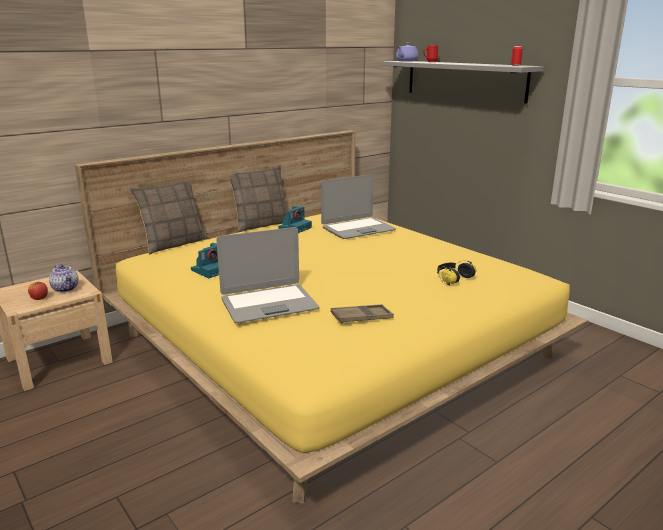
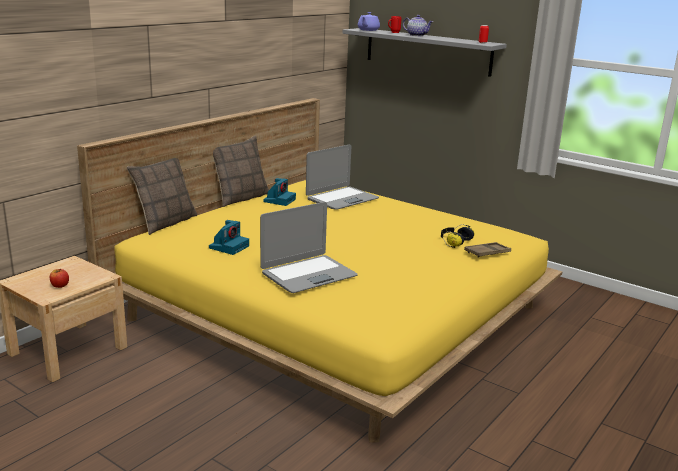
camera: 15 degrees left, 0 degrees up
(66, 289) = (80, 274): teapot -> teapot (417, 35)
(361, 318) = (397, 280): brown tray -> brown tray (487, 253)

